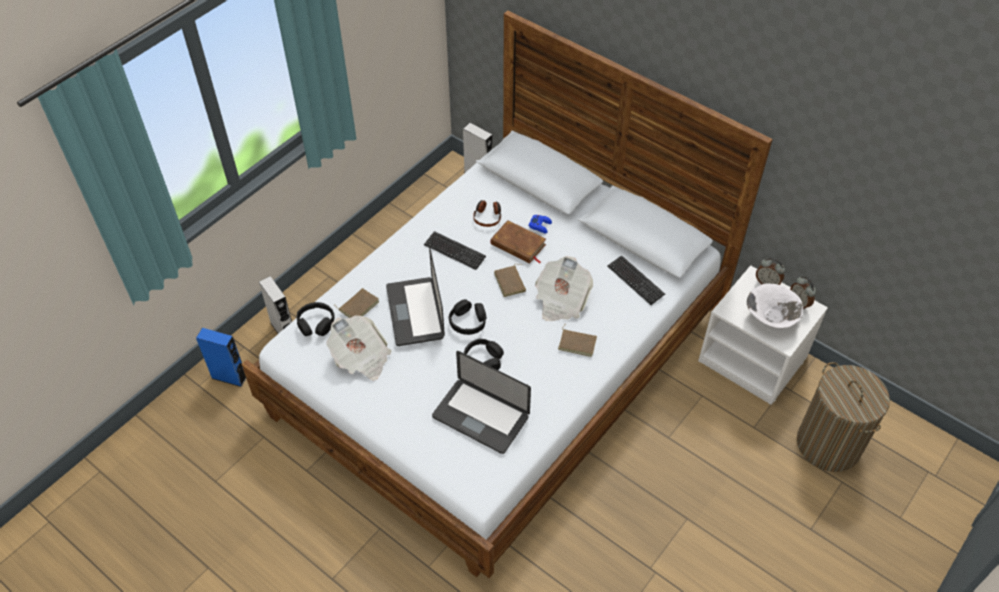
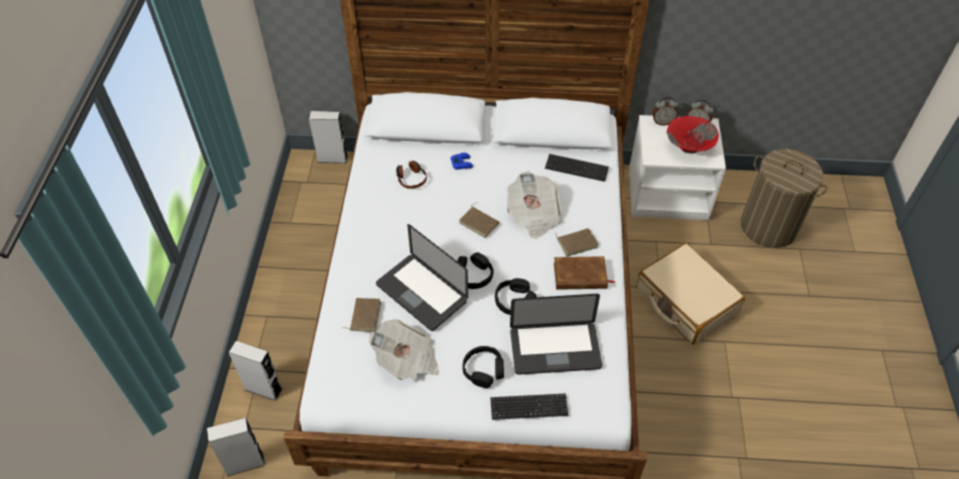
camera: 35 degrees left, 0 degrees up
(229, 377) = (245, 464): blue speaker -> grey speaker
(316, 323) = (338, 354): black headphones -> black headphones (483, 370)
(454, 251) = (409, 222): keyboard -> keyboard (528, 407)
(518, 245) = (458, 188): brown book -> brown book (580, 276)
(682, 463) = (685, 301): none -> beige suitcase
(770, 318) = (688, 147): white bowl -> red bowl

